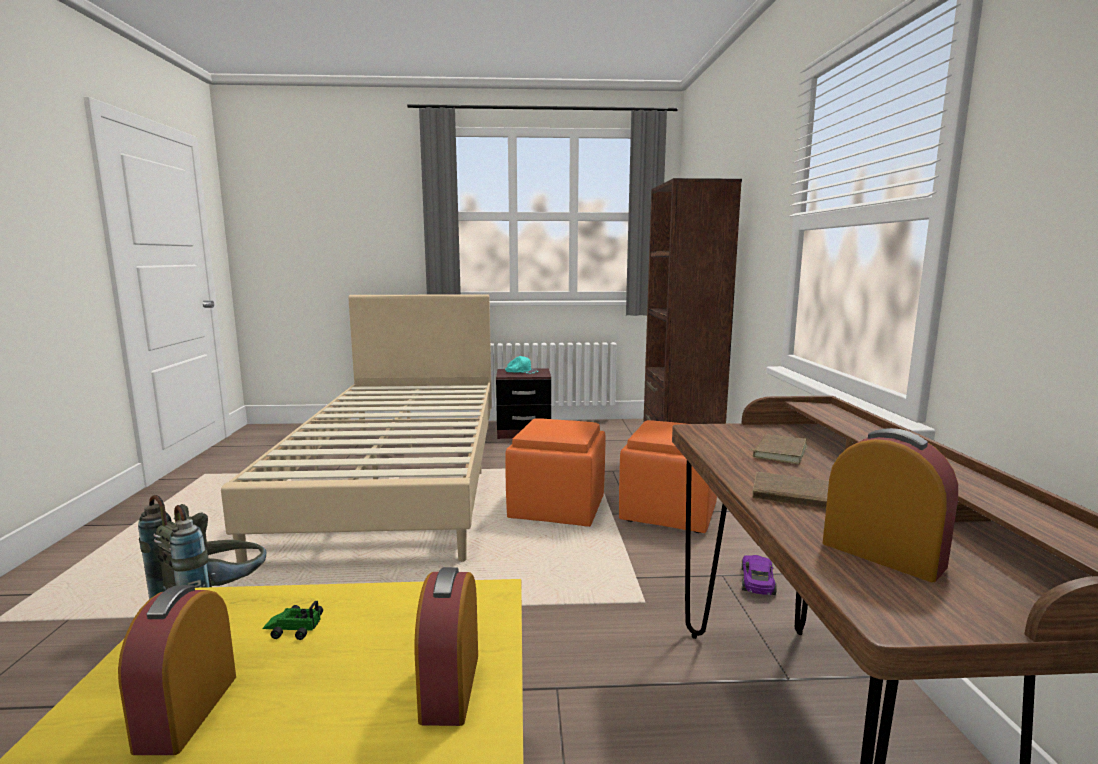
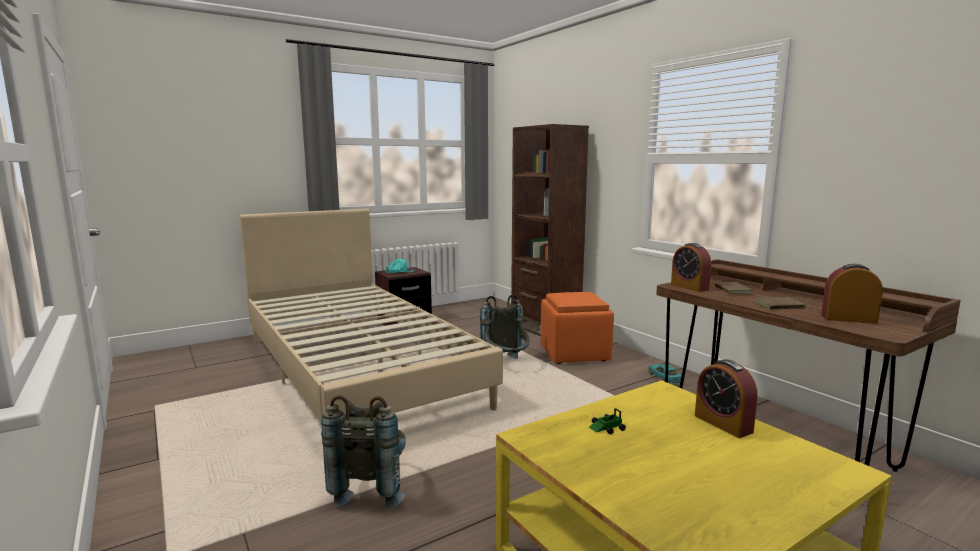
camera: 30 degrees left, 0 degrees up
(187, 711) = (642, 468): alarm clock -> alarm clock (689, 287)
(558, 508) = (506, 365): orange ottoman -> grey backpack
(757, 581) = (664, 378): purple toy car -> turquoise toy car

